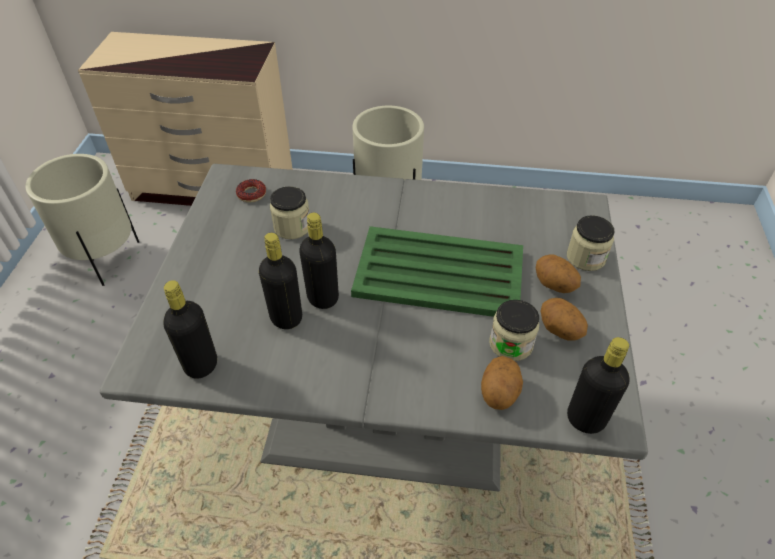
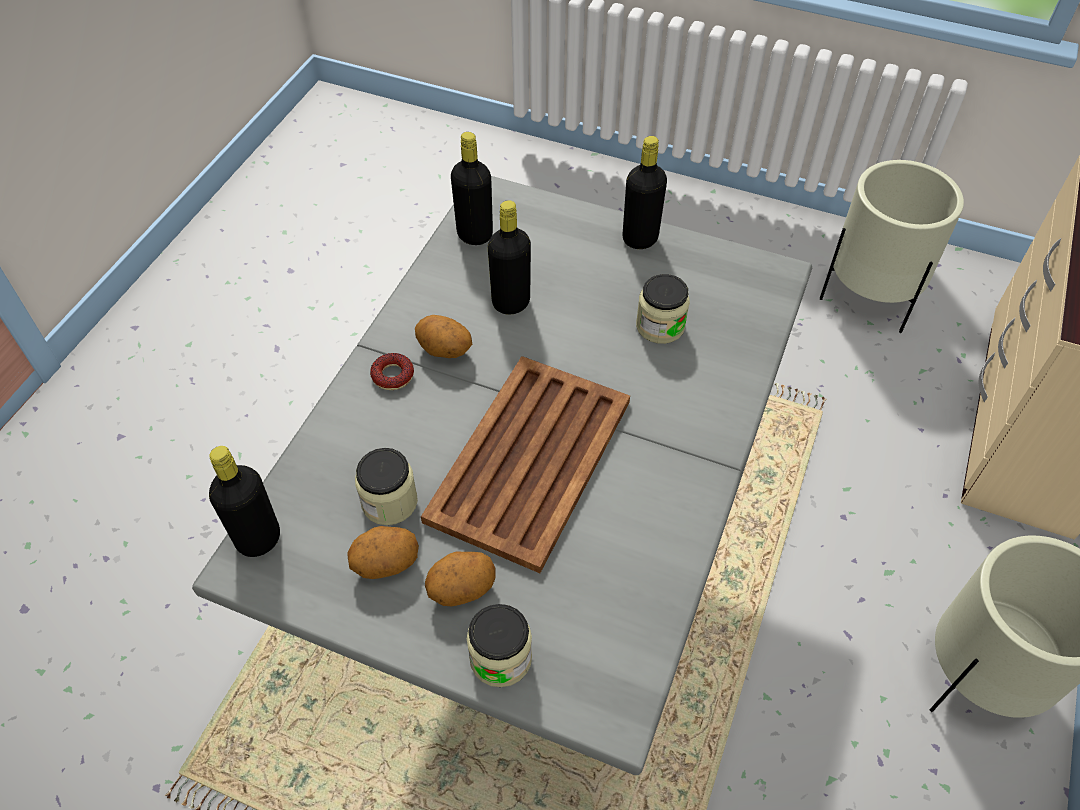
camera: 105 degrees right, 5 degrees up
(251, 194) = (735, 294): donut -> donut (392, 375)
(323, 298) = (529, 337): black bottle -> black bottle (640, 239)
(437, 273) = (531, 458): green tray -> brown tray
(499, 393) = (329, 467): potato -> potato (444, 351)

